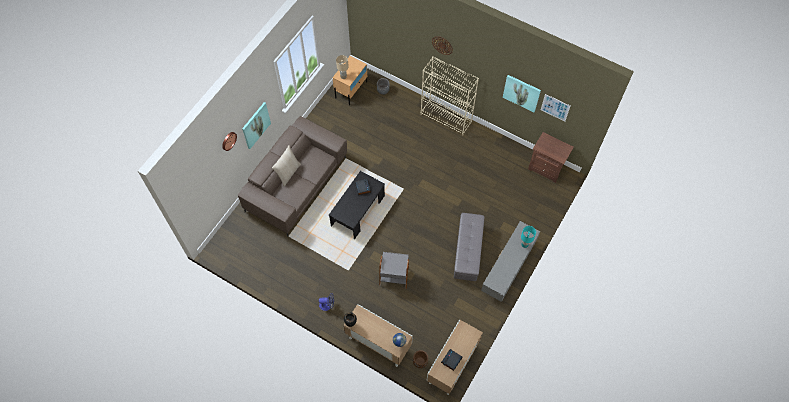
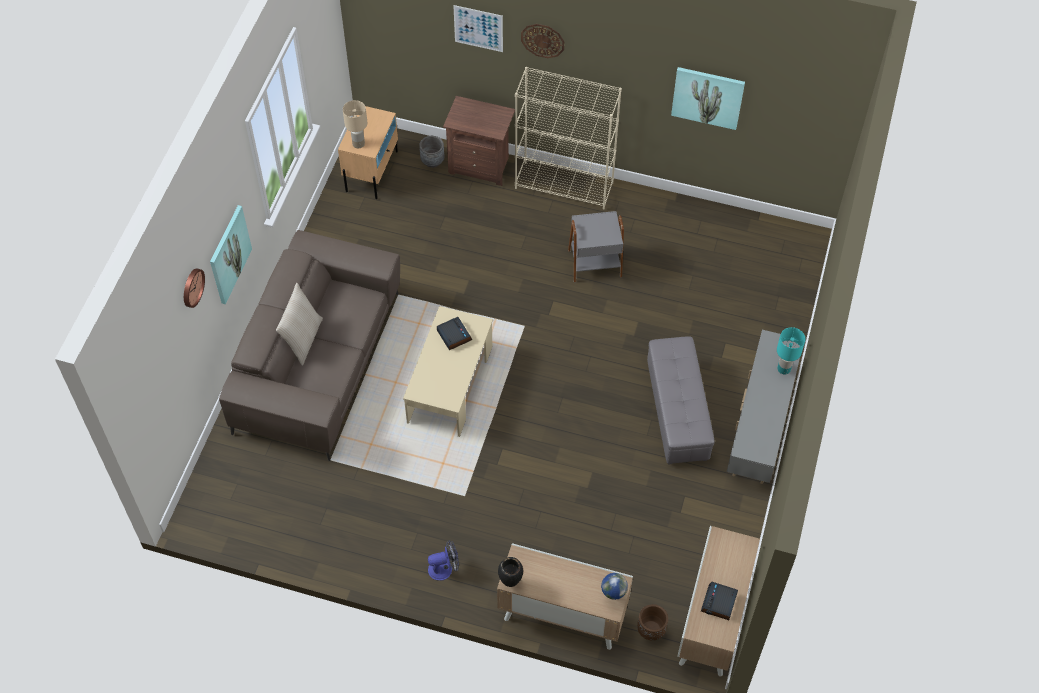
camera: 15 degrees left, 5 degrees down
(358, 210) = (450, 384): black coffee table -> beige coffee table
(394, 275) = (554, 485): grey side table -> grey side table (594, 262)
(546, 168) = (773, 234): brown nightstand -> brown nightstand (481, 165)
(555, 107) = (776, 110): picture -> picture (478, 28)

